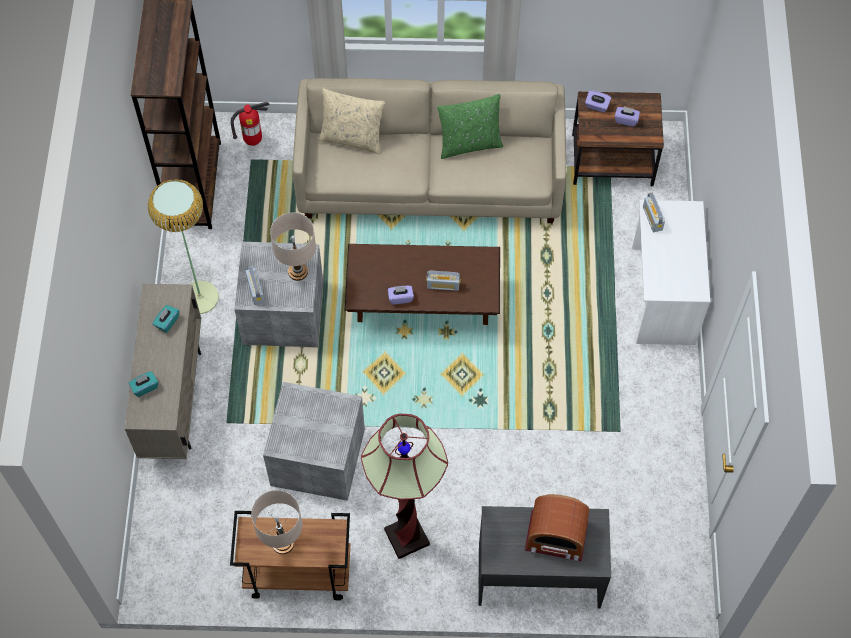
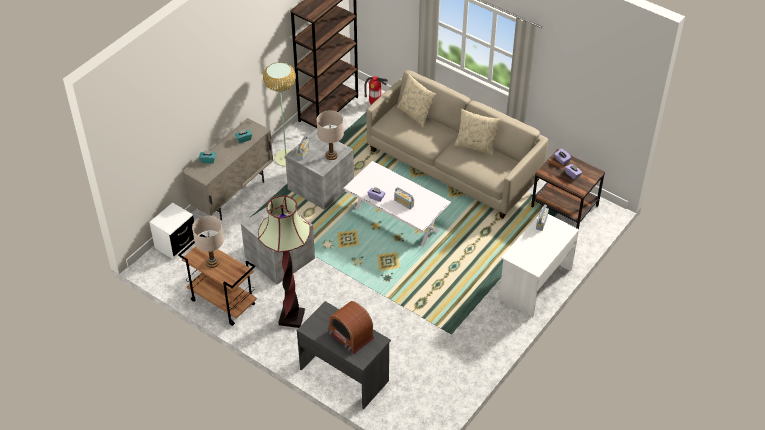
camera: 35 degrees right, 15 degrees down
(158, 526) = (175, 244): none -> white nightstand
(423, 305) = (396, 220): brown coffee table -> white coffee table
(469, 144) = (476, 146): green pillow -> beige pillow

